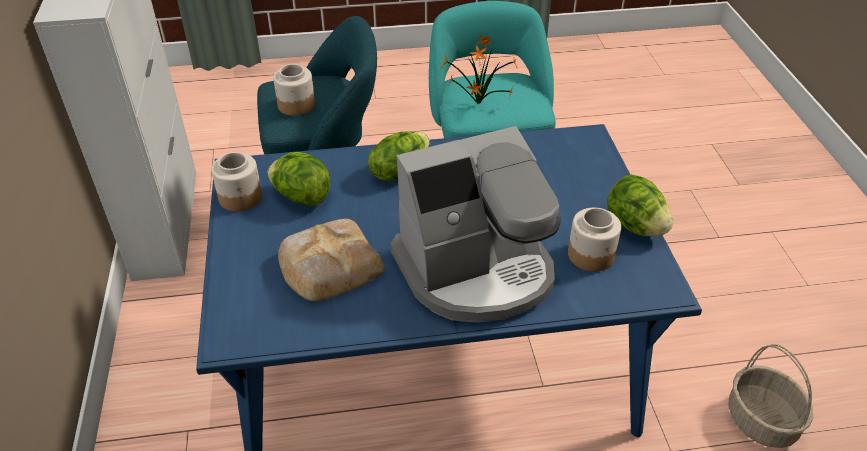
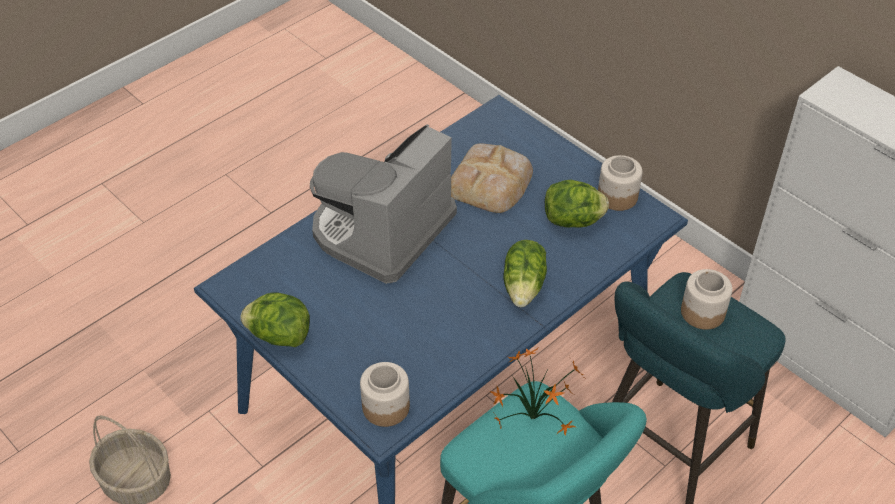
camera: 145 degrees right, 5 degrees up
(591, 255) = (301, 288): jar -> jar (385, 407)

